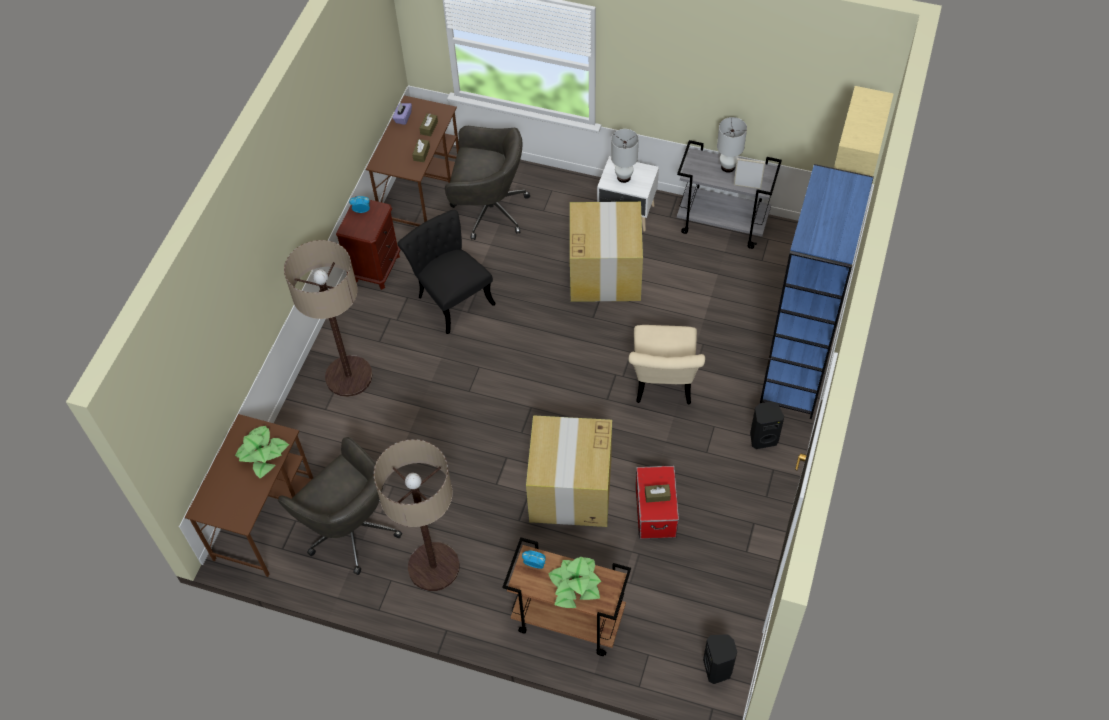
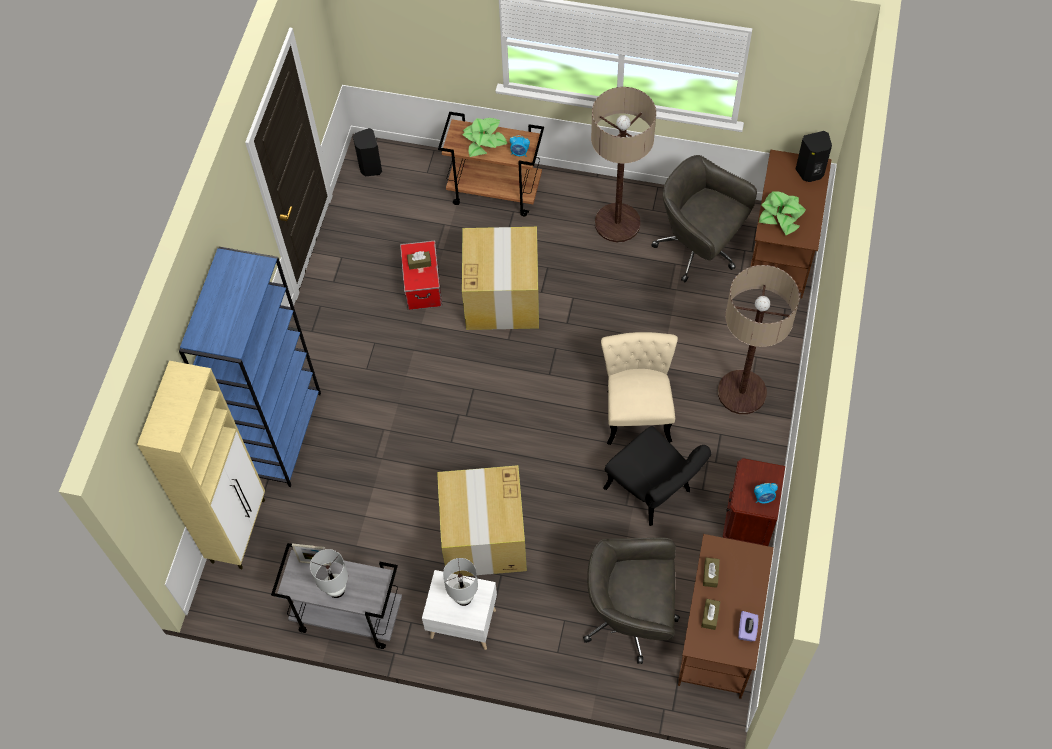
camera: 175 degrees right, 5 degrees up
(662, 385) = (417, 408): beige chair -> beige chair (637, 409)
(763, 438) = (319, 360): black speaker -> black speaker (810, 172)

